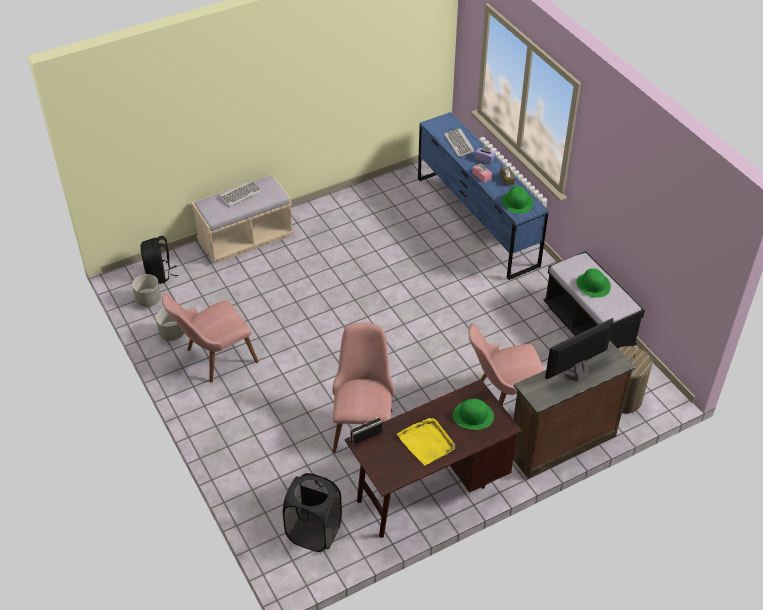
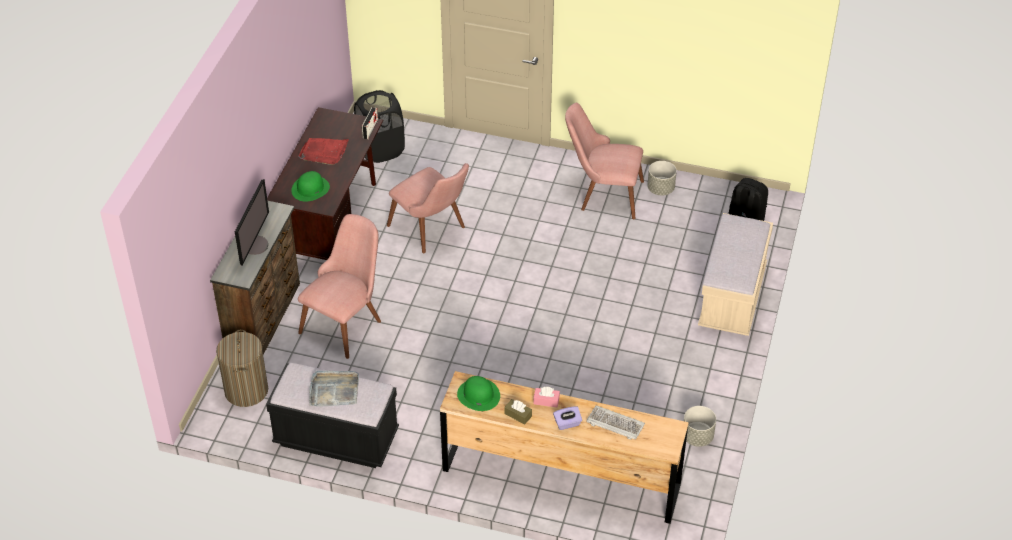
camera: 135 degrees right, 0 degrees up
(148, 300) = (719, 197): grey planter -> grey planter (698, 437)
(213, 359) = (602, 194): pink chair -> pink chair turned 90 degrees counterclockwise
(240, 194) = (743, 253): keyboard -> none
(427, 442) = (324, 152): yellow tray -> red tray
(476, 221) = (561, 477): blue dresser -> brown dresser
(593, 285) = (334, 390): green hat -> grey tray

